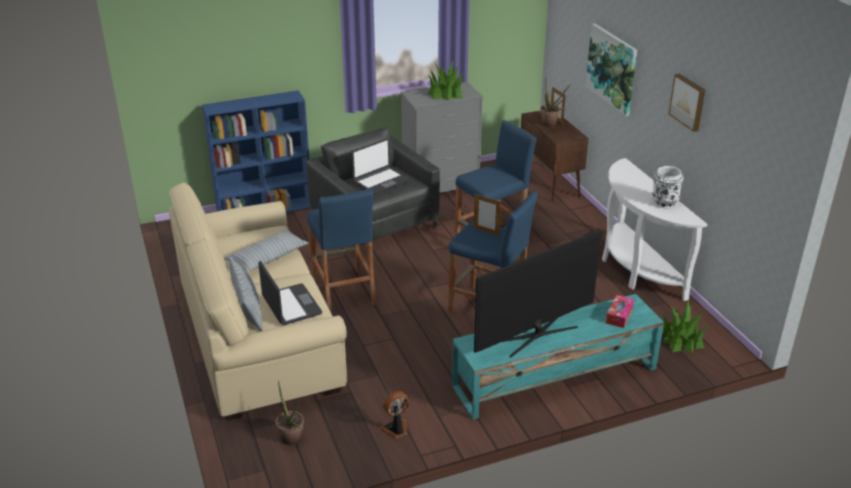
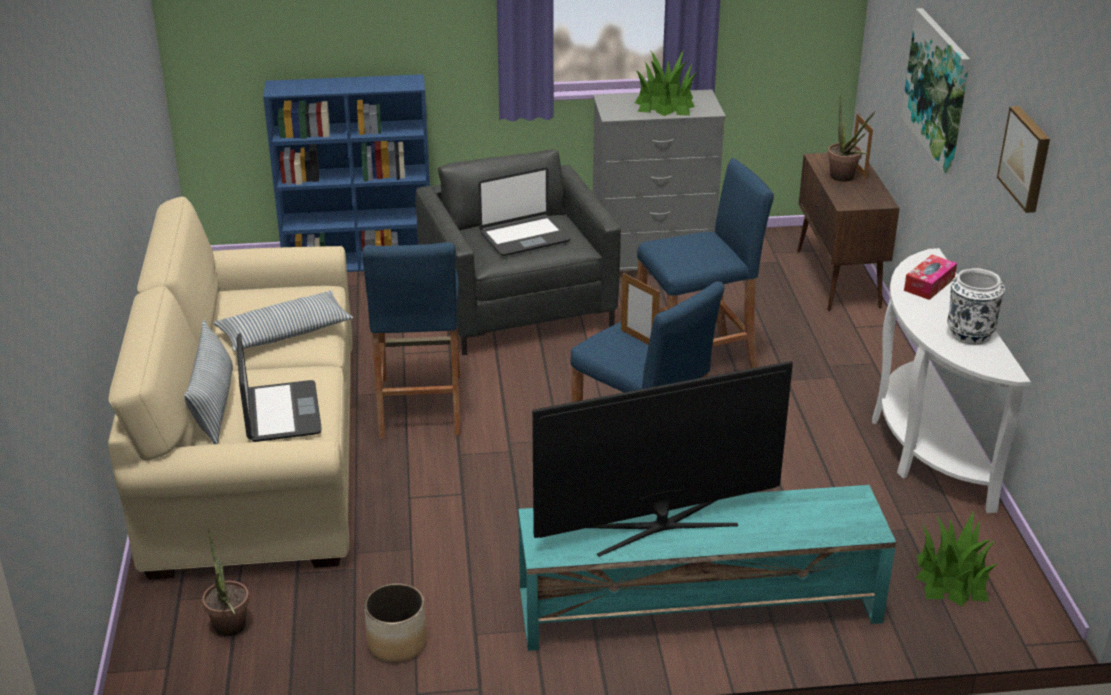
camera: 15 degrees right, 0 degrees up
(396, 429) = (397, 643): fan -> planter
(619, 316) = (820, 518): tissue box -> tissue box (929, 284)

